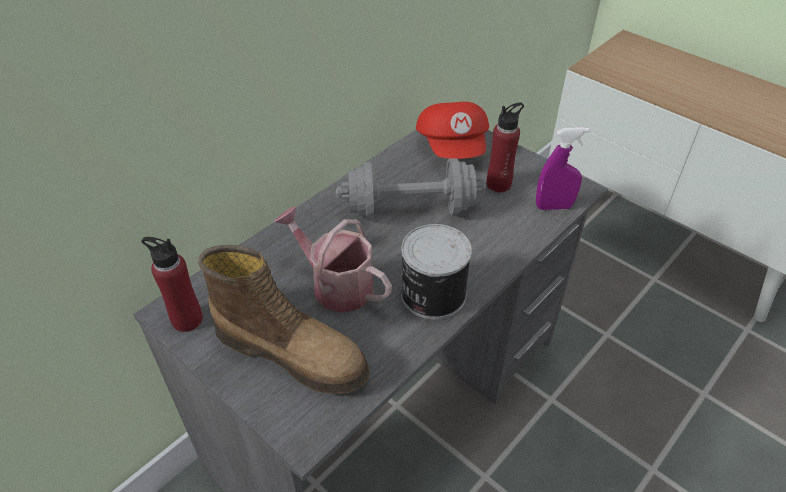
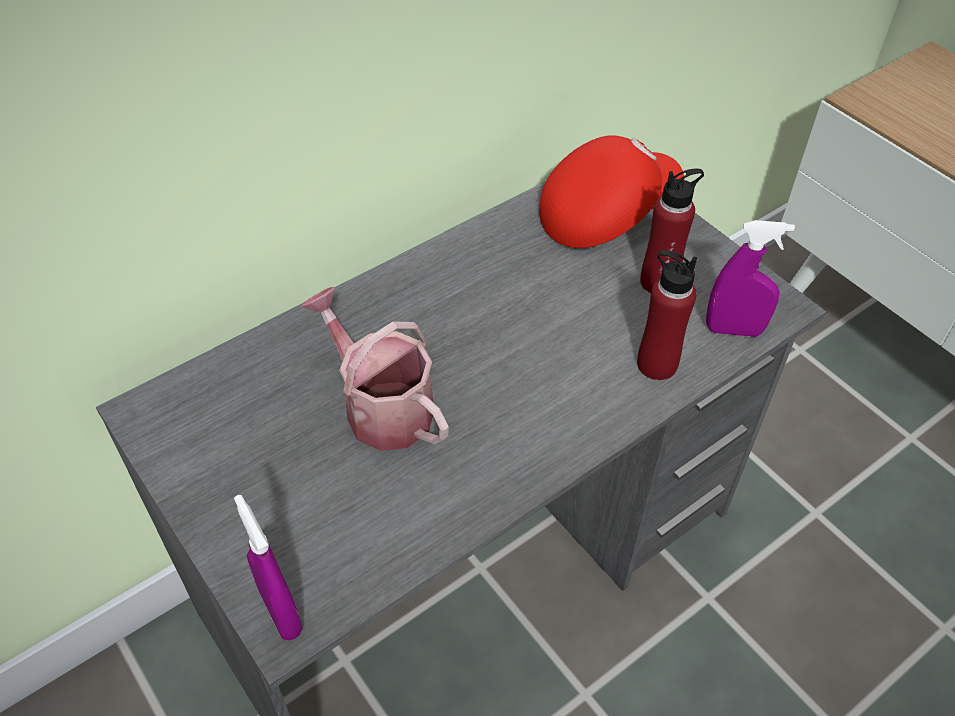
camera: 10 degrees right, 5 degrees up
(187, 319) = (165, 427): red bottle -> red bottle (656, 364)
(292, 351) = (297, 498): boot -> none
(299, 427) = (281, 612): none -> purple spray bottle
(410, 209) = (516, 304): grey dumbbell -> none
(431, 294) = (514, 442): can -> none
(453, 147) = (605, 213): red cap -> red cap turned 120 degrees counterclockwise

